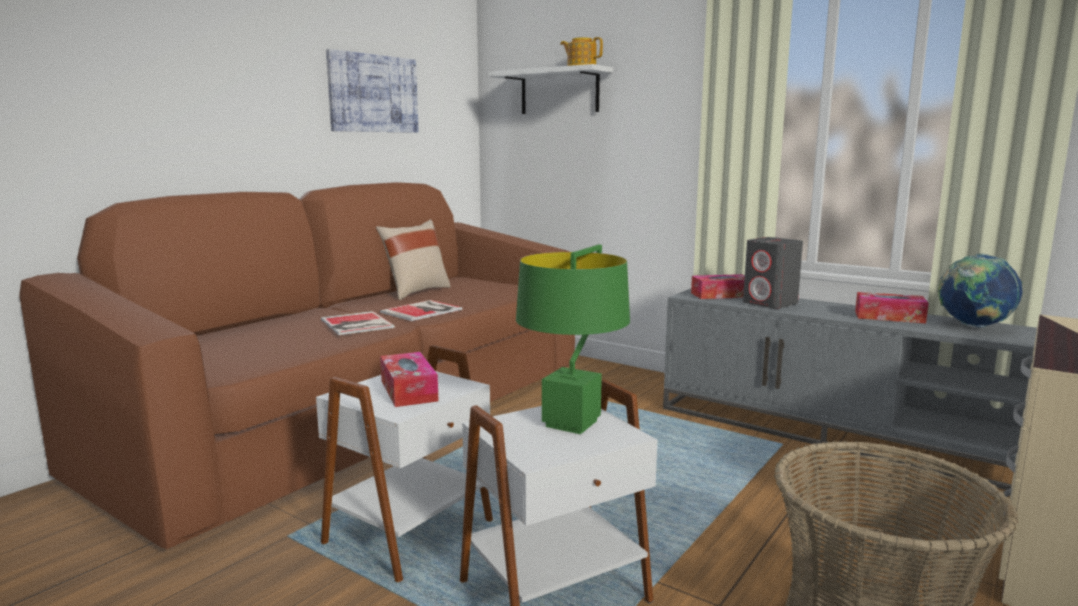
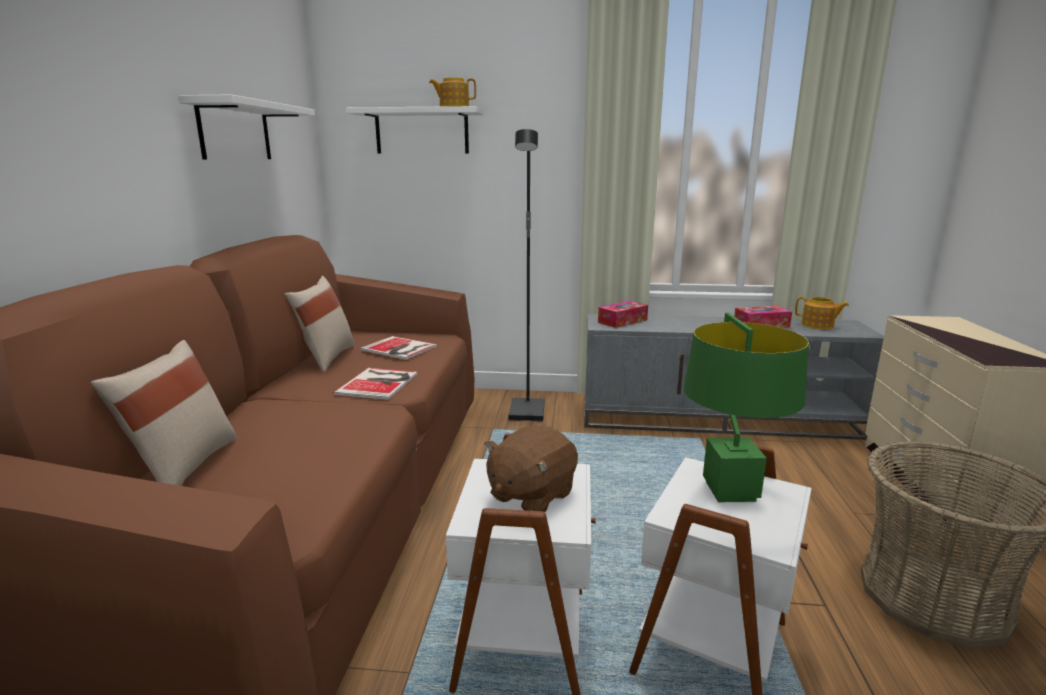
camera: 30 degrees left, 5 degrees up
(231, 334) = (183, 467): none -> beige pillow
(356, 324) = (332, 417): book -> book (399, 348)
(373, 93) = (235, 131): picture -> white shelf
(408, 390) = (530, 495): tissue box -> brown plush toy
(621, 386) = (528, 412): none -> black floor lamp
(770, 303) = (670, 324): grey speaker -> none
(973, 326) = (818, 325): globe -> teapot

